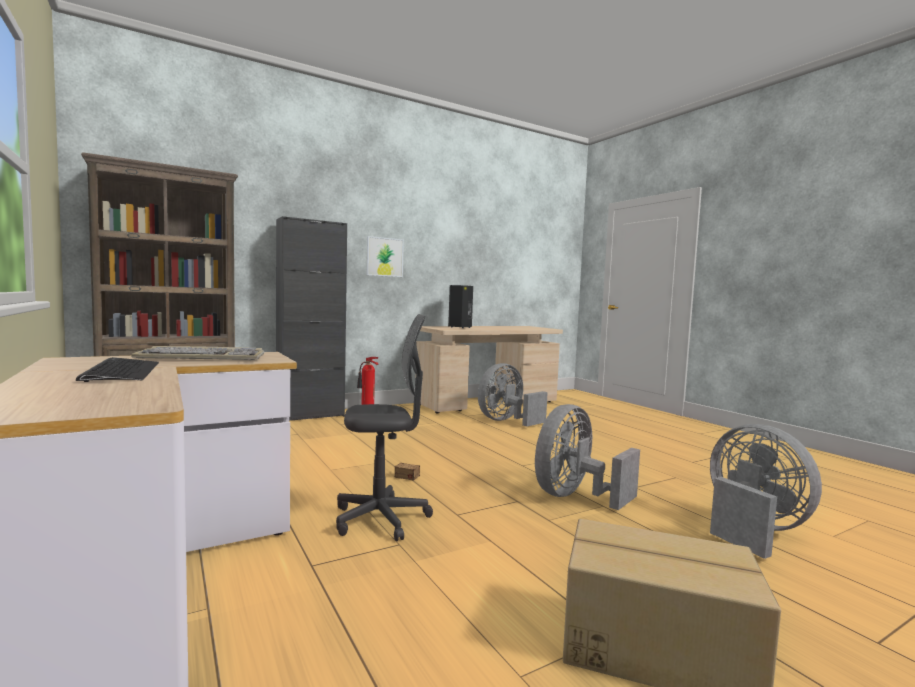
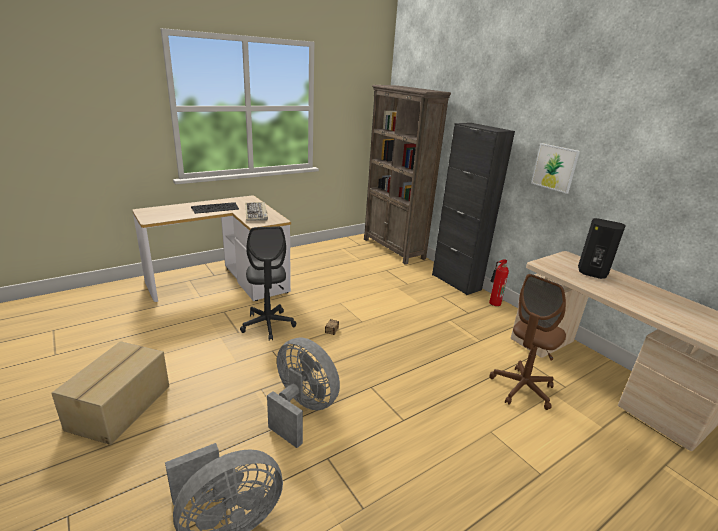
camera: 85 degrees right, 20 degrees up
(507, 421) = (522, 389): grey fan -> brown office chair

